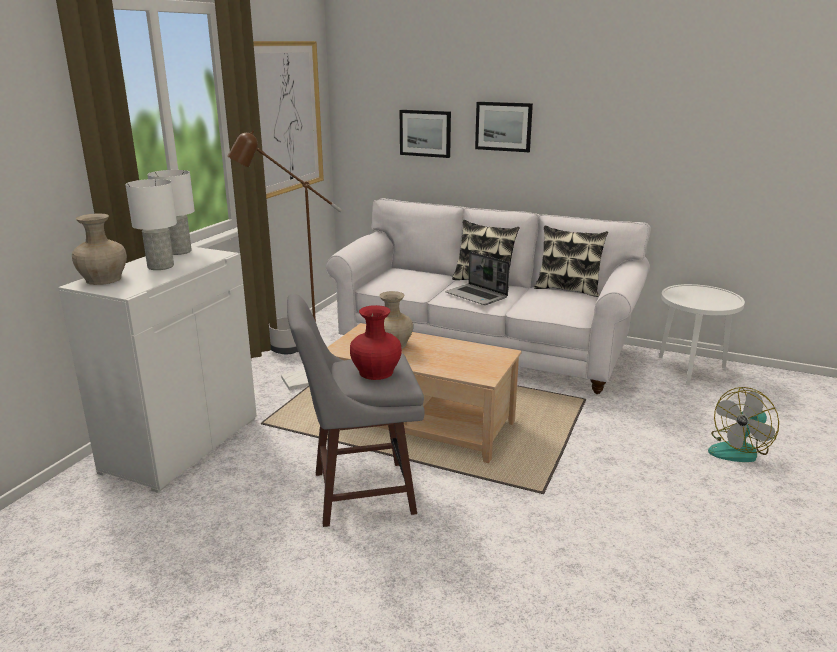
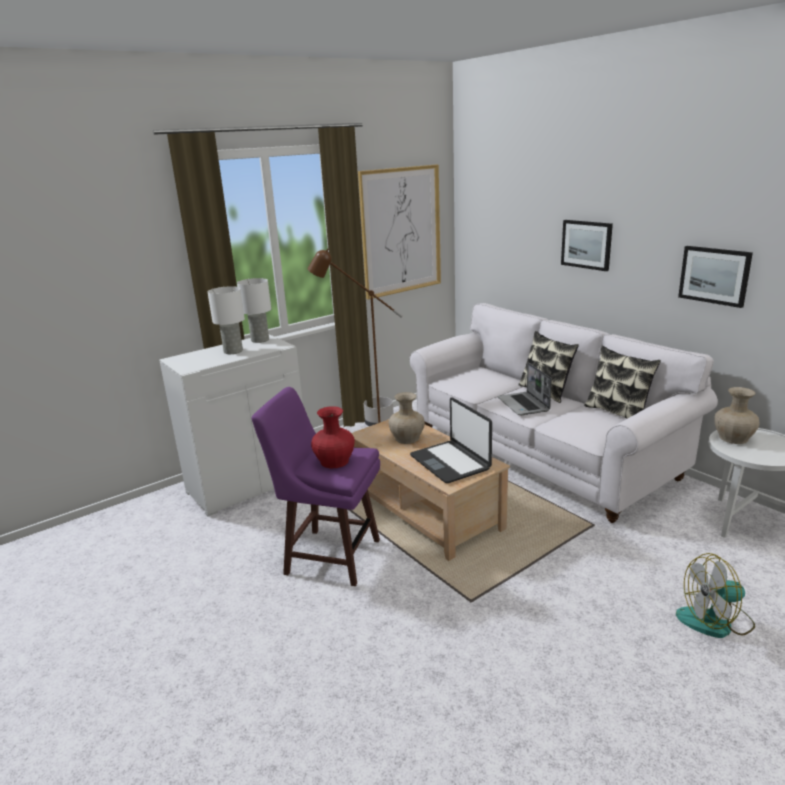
camera: 30 degrees right, 0 degrees up
(103, 279) = (188, 357): beige vase -> beige vase (732, 438)
(359, 492) = (330, 556): grey stool -> purple stool
(425, 133) = (523, 247): picture -> picture (714, 275)
(463, 358) = (450, 462): none -> laptop

